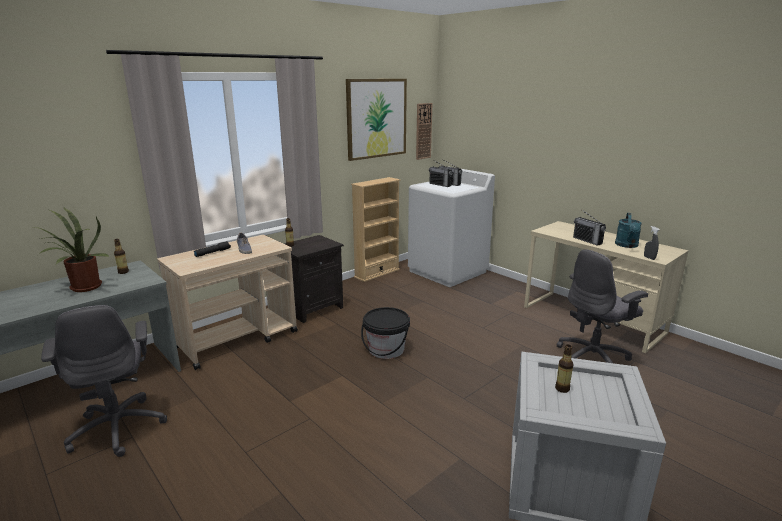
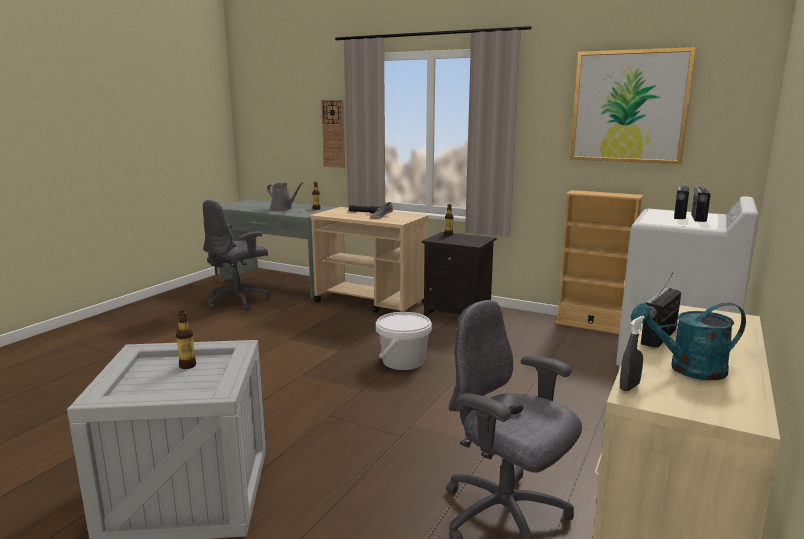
camera: 70 degrees right, 5 degrees down
(83, 288) = (283, 208): potted plant -> grey watering can
(386, 349) = (403, 361): black bucket -> white bucket
(423, 131) = (736, 134): wall clock -> wall clock (333, 134)

